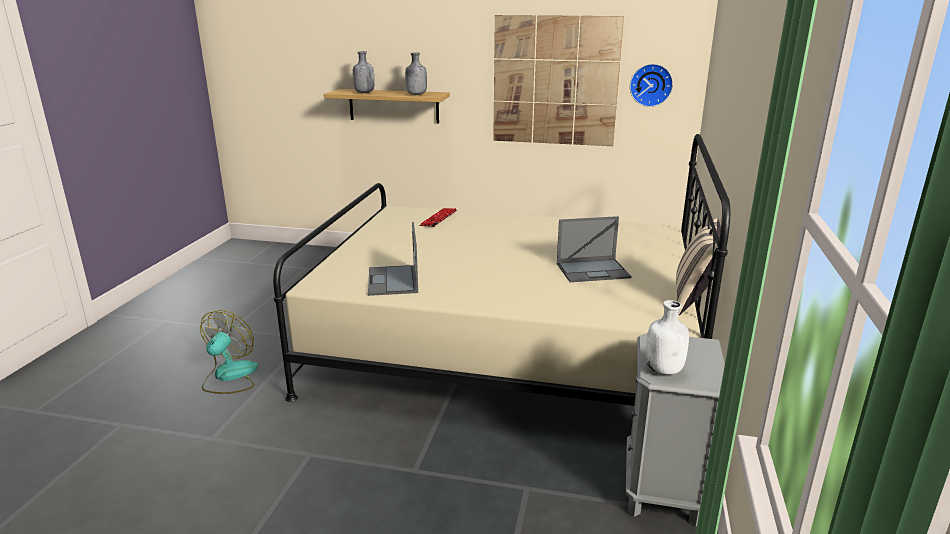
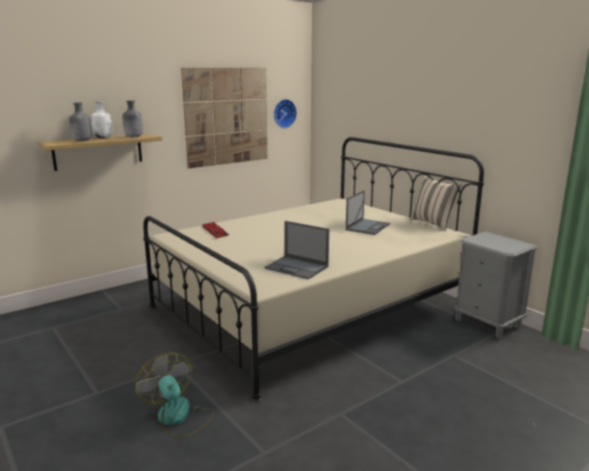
camera: 50 degrees left, 5 degrees down
(664, 370) = (504, 247): white bottle -> white bottle (103, 138)

